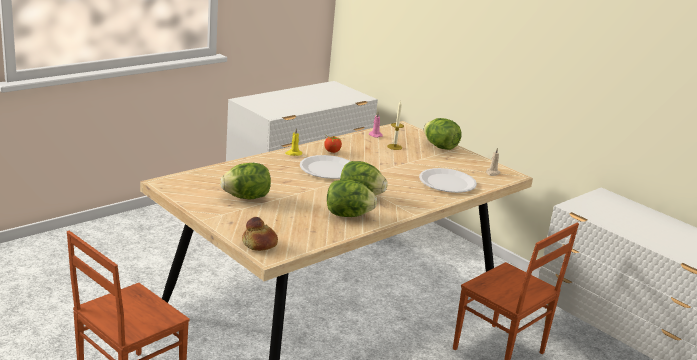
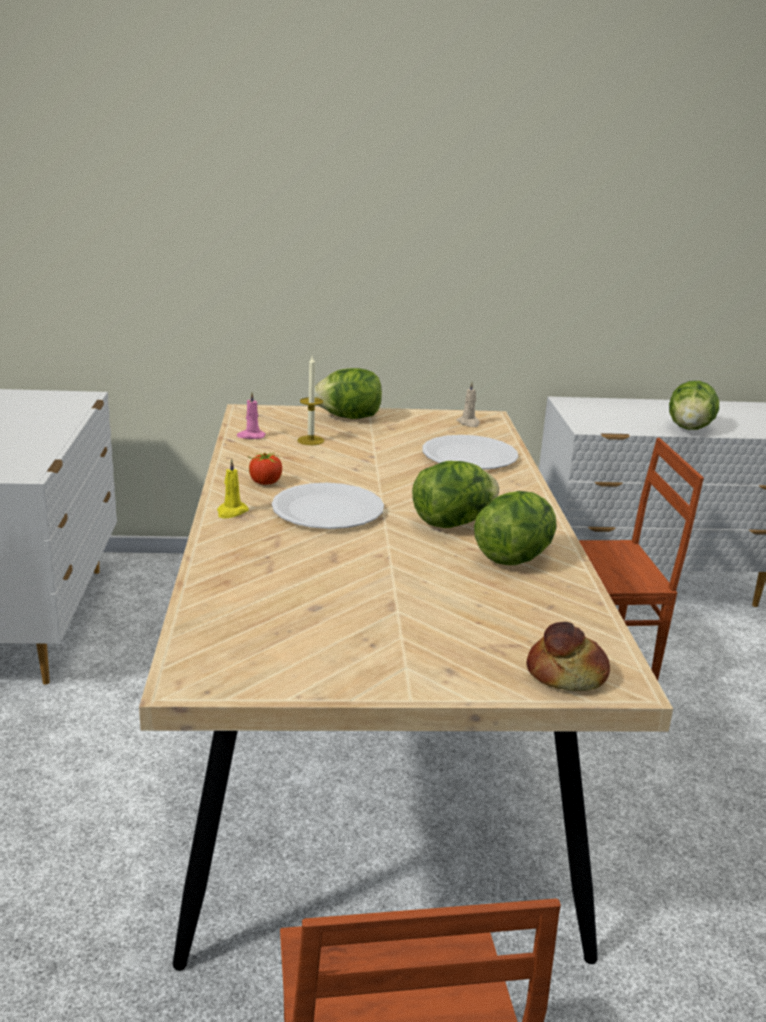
camera: 50 degrees left, 0 degrees up
(246, 197) = (359, 616): lettuce -> lettuce (689, 428)

